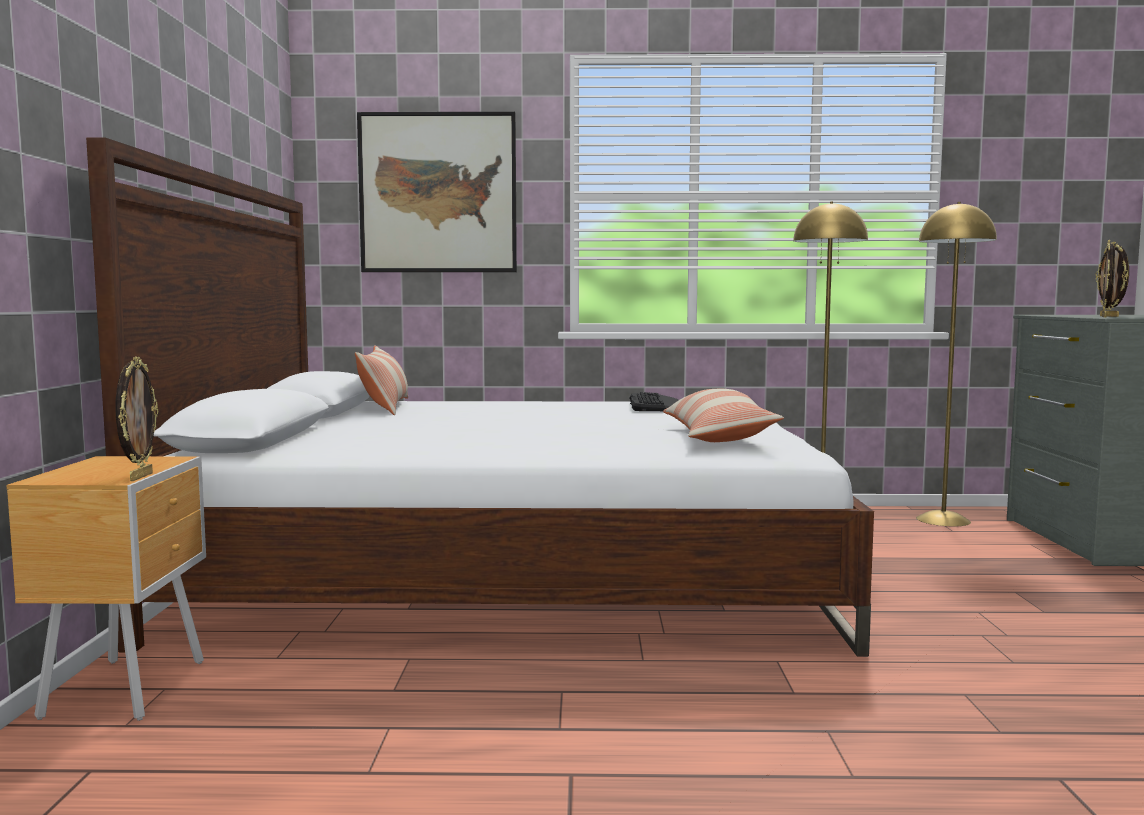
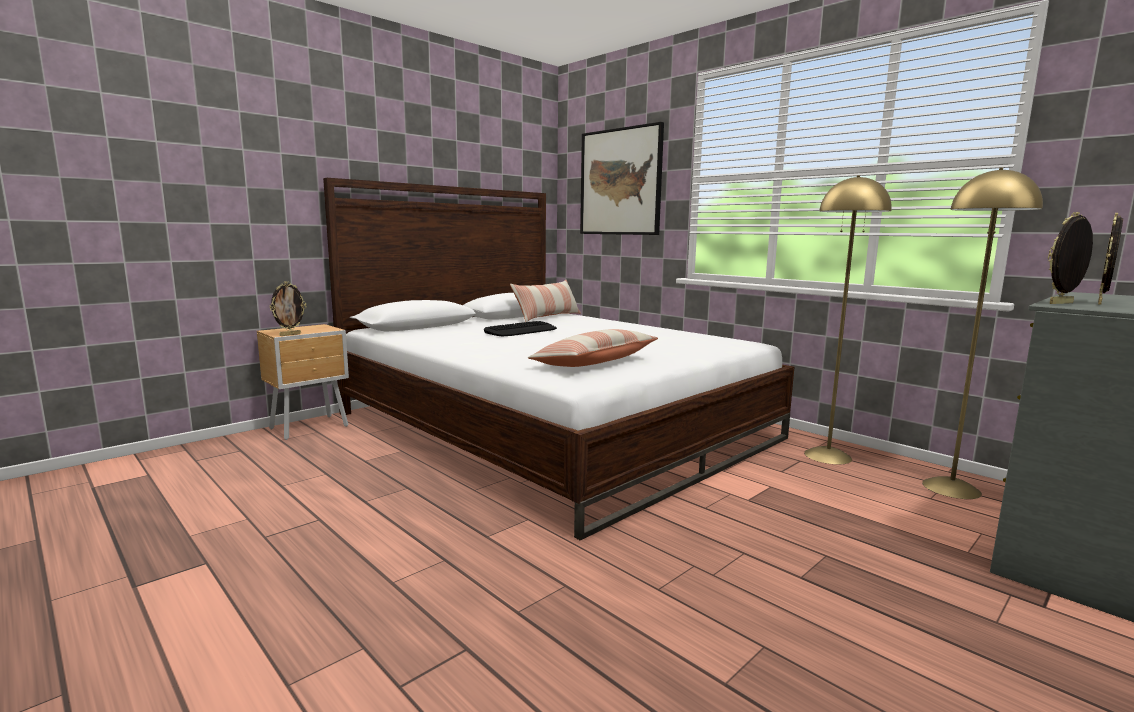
camera: 45 degrees right, 5 degrees up
(655, 405) = (686, 337): keyboard -> keyboard (521, 330)

